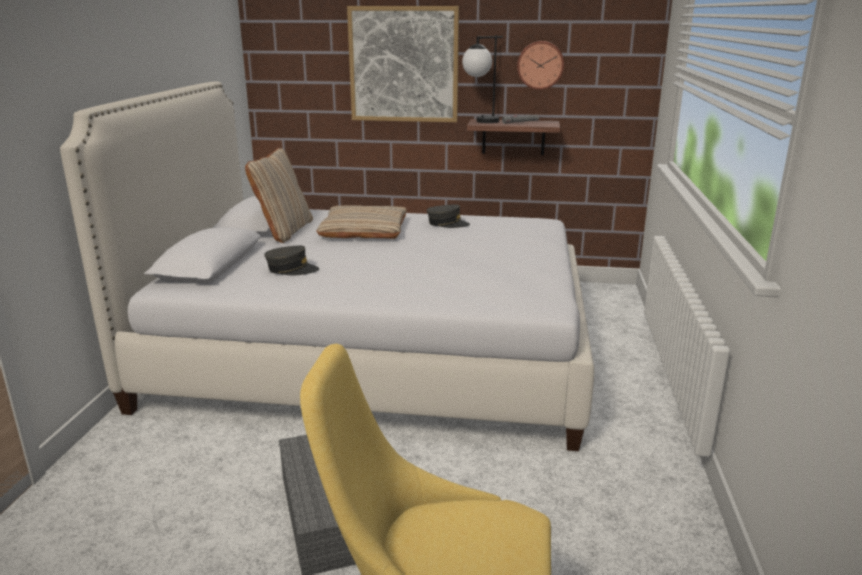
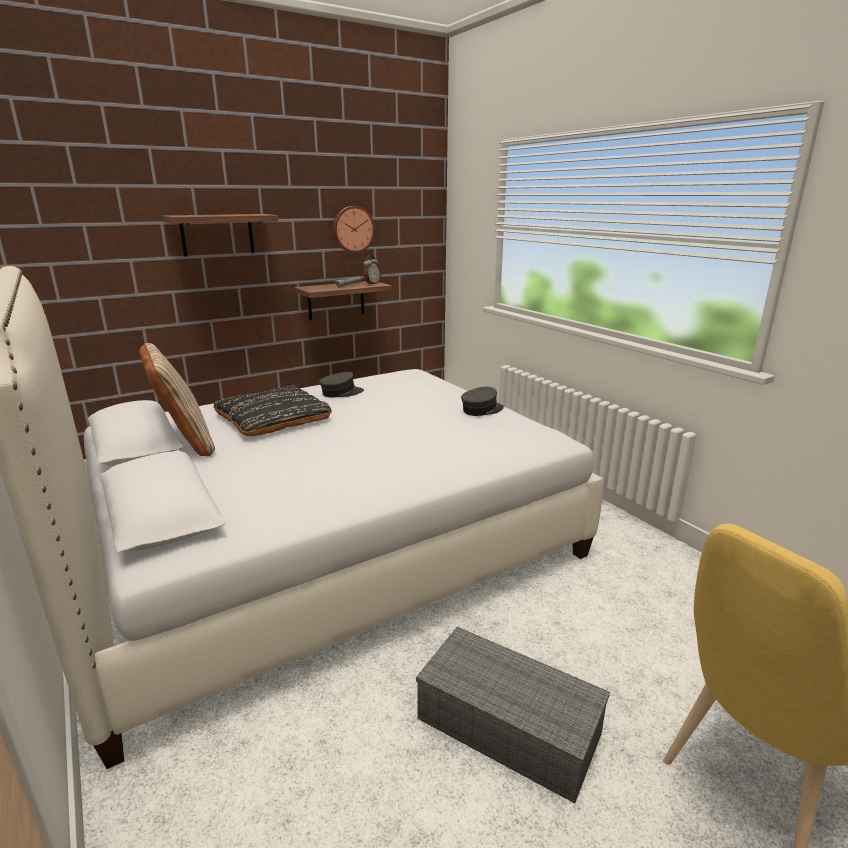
camera: 40 degrees left, 0 degrees up
(291, 269) = (280, 481): grey cap -> grey cap (482, 410)
(363, 230) = (273, 418): beige pillow -> black pillow
(403, 64) = (217, 234): picture -> shelf
(480, 122) = (314, 288): table lamp -> none
(545, 124) = (372, 284): none -> alarm clock

